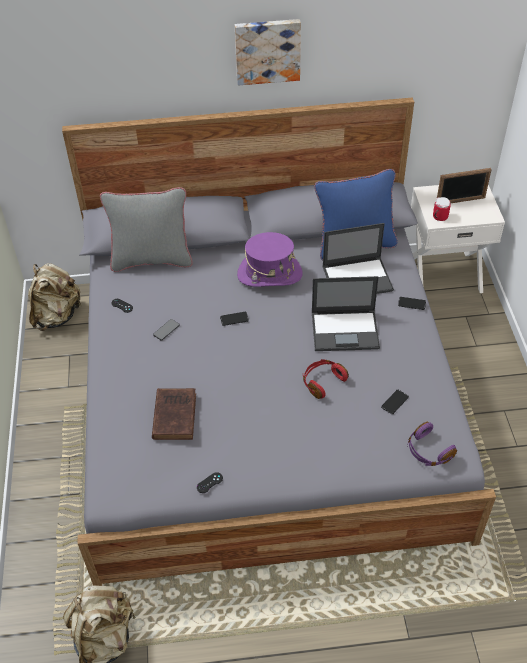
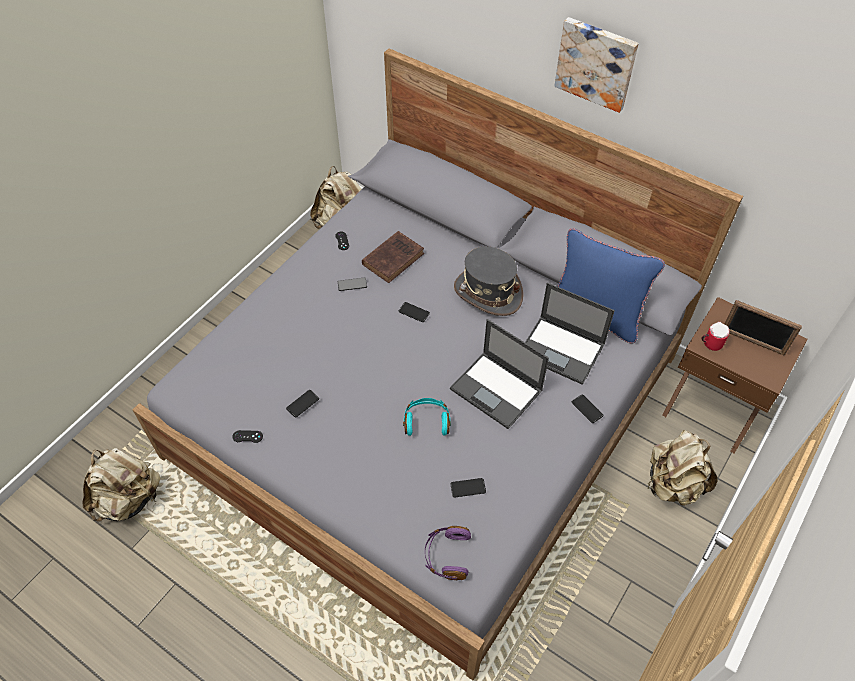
camera: 40 degrees right, 5 degrees up
(151, 259) = (405, 216): grey pillow -> none
(174, 415) = (279, 360): brown book -> brown book (394, 258)
(225, 431) = (302, 404): none -> phone
(269, 274) = (487, 293): purple hat -> grey hat
(322, 381) = (427, 421): red headphones -> turquoise headphones
(444, 274) = (712, 407): white nightstand -> brown nightstand
(468, 336) = (672, 484): none -> beige backpack

